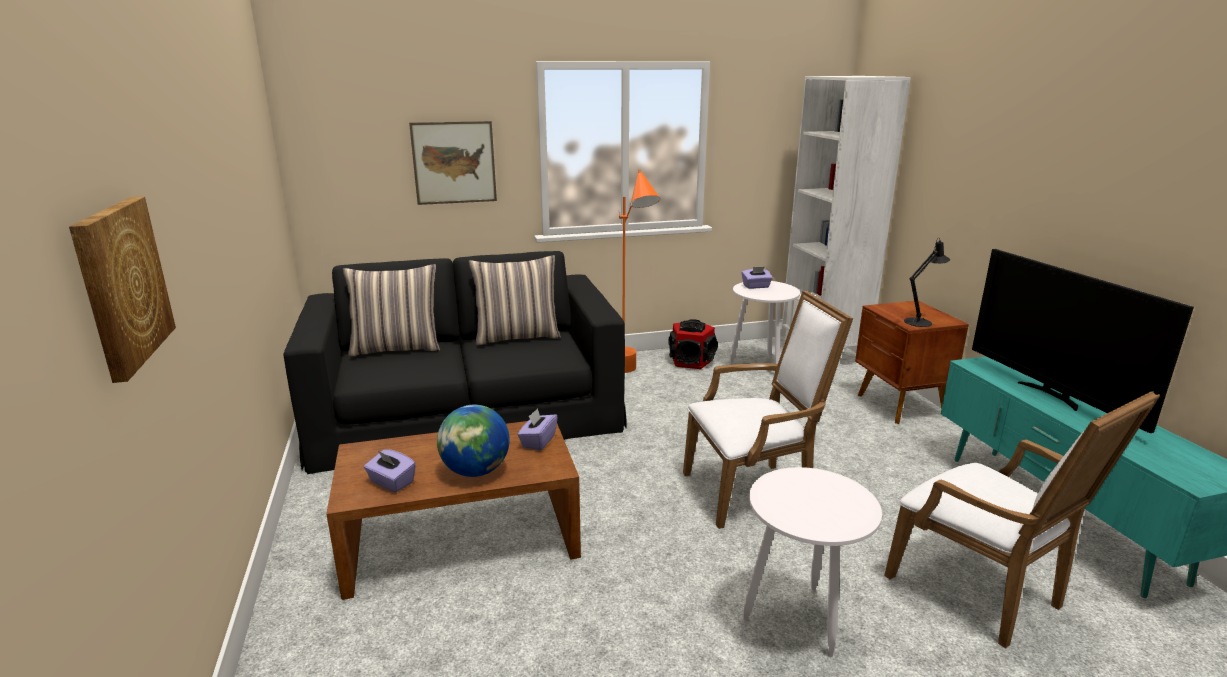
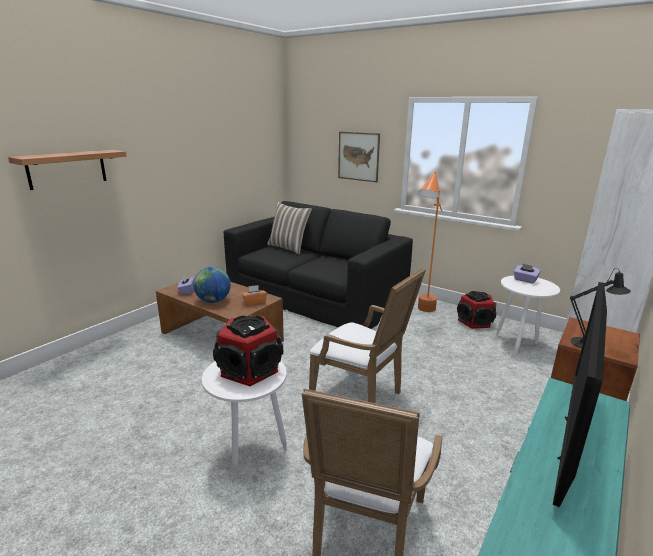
camera: 50 degrees right, 0 degrees up
(121, 284) = (67, 169): picture -> shelf
(517, 336) = (342, 260): pillow -> none
(538, 441) = (254, 303): purple tissue box -> orange tissue box
(813, 493) = (250, 369): none -> speaker

